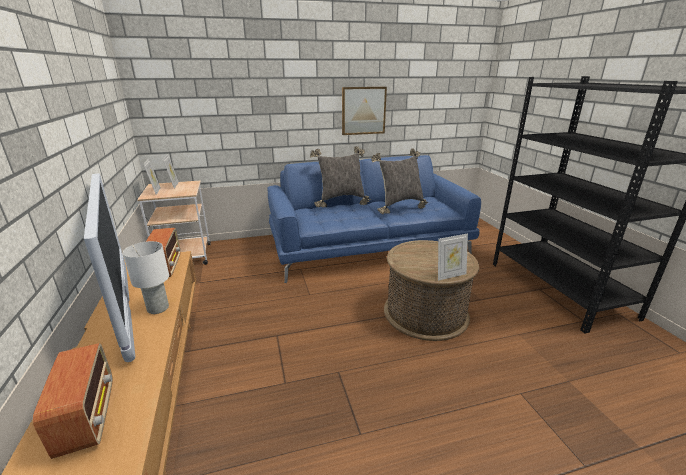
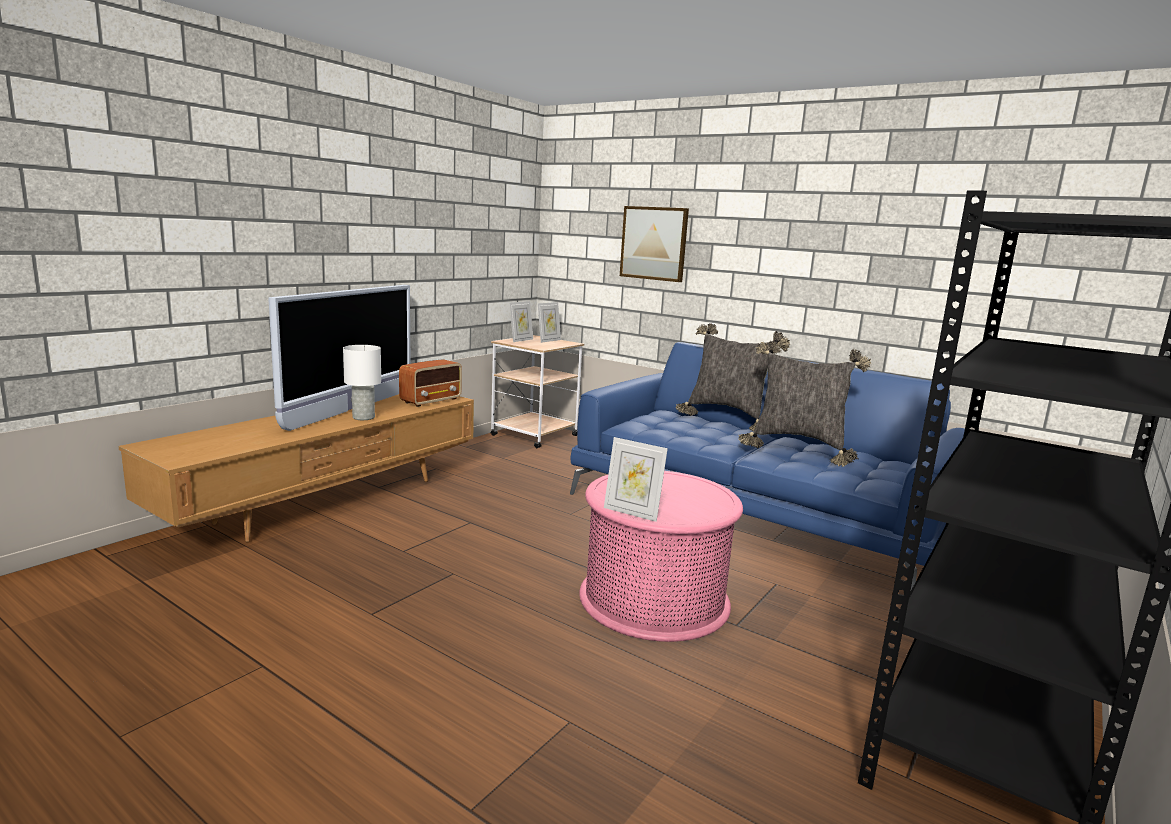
camera: 50 degrees right, 10 degrees down
(88, 416) = (219, 439): radio -> none
(363, 110) = (836, 280): picture -> picture (654, 243)
(425, 313) = (654, 599): brown coffee table -> pink coffee table

